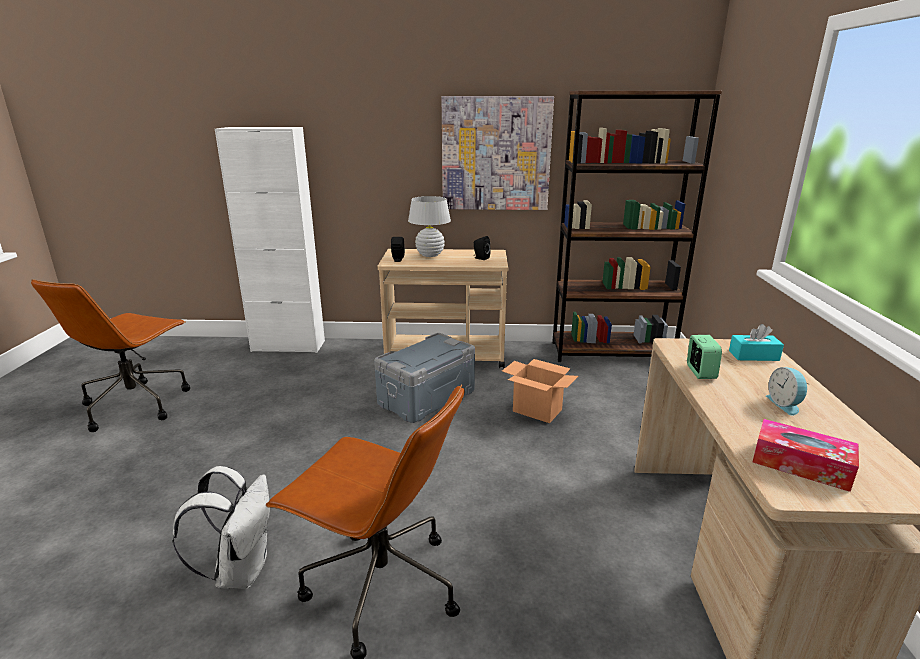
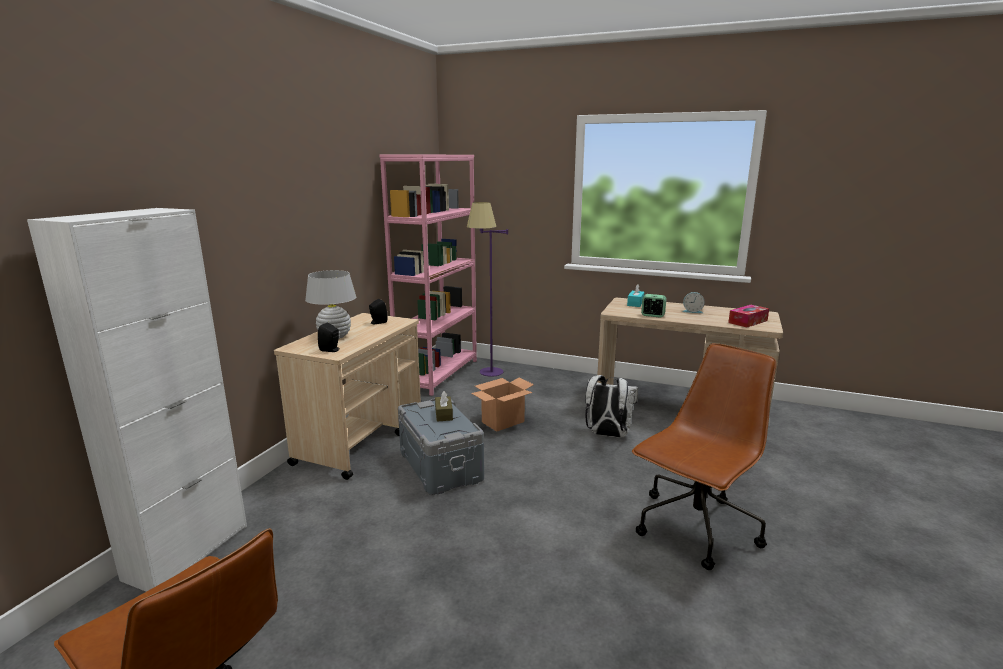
camera: 70 degrees left, 5 degrees down
(241, 570) = (670, 607): white backpack -> white backpack (607, 435)
(437, 353) = (444, 414): none -> brown tissue box
(496, 154) = (340, 218): picture -> none
(611, 352) = (438, 374): brown bookcase -> pink bookcase
(643, 378) = (487, 376): none -> purple floor lamp

